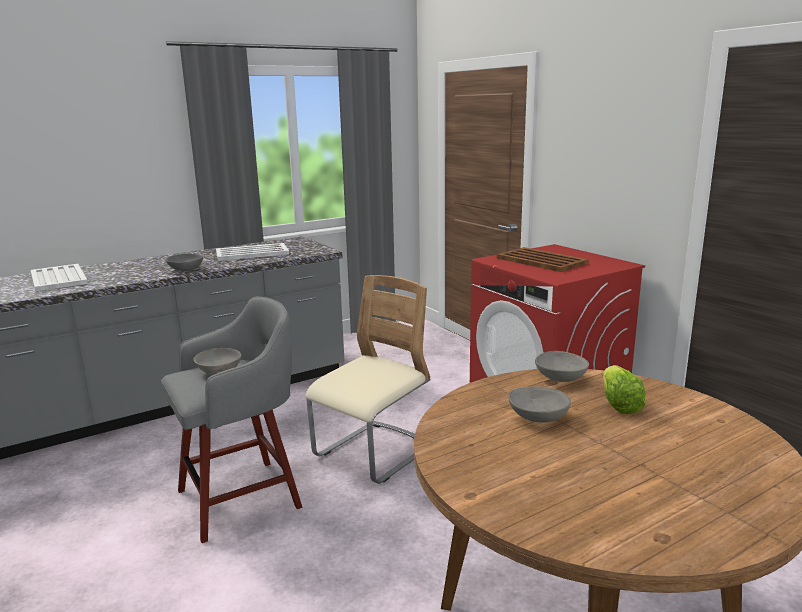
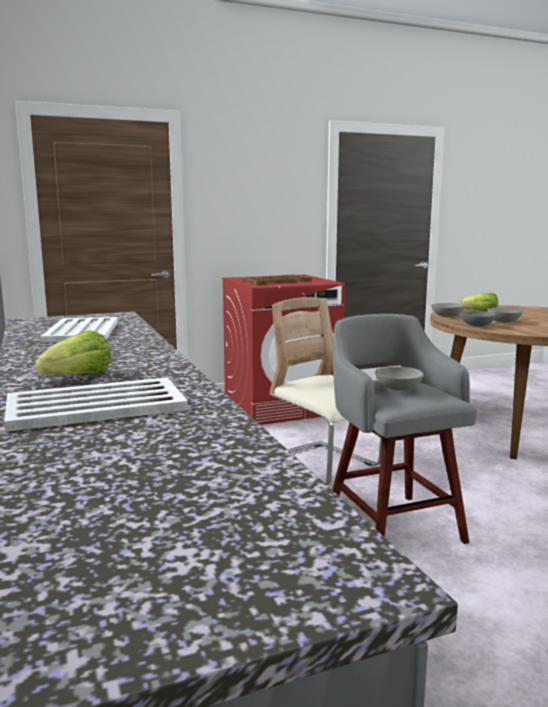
camera: 80 degrees left, 5 degrees down
(118, 269) = (79, 377): none -> lettuce
(186, 270) = (144, 349): grey bowl -> grey bowl (476, 326)

